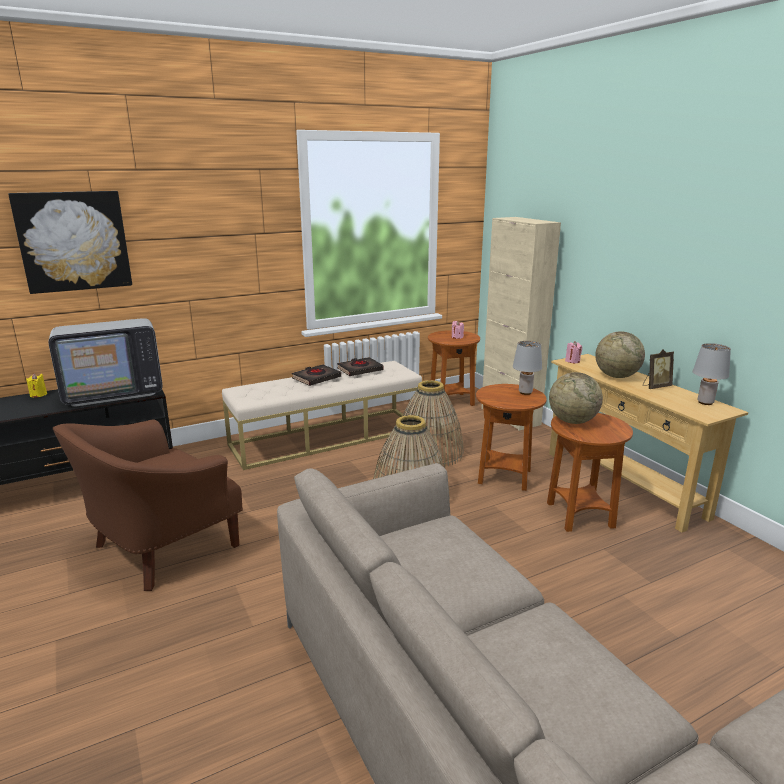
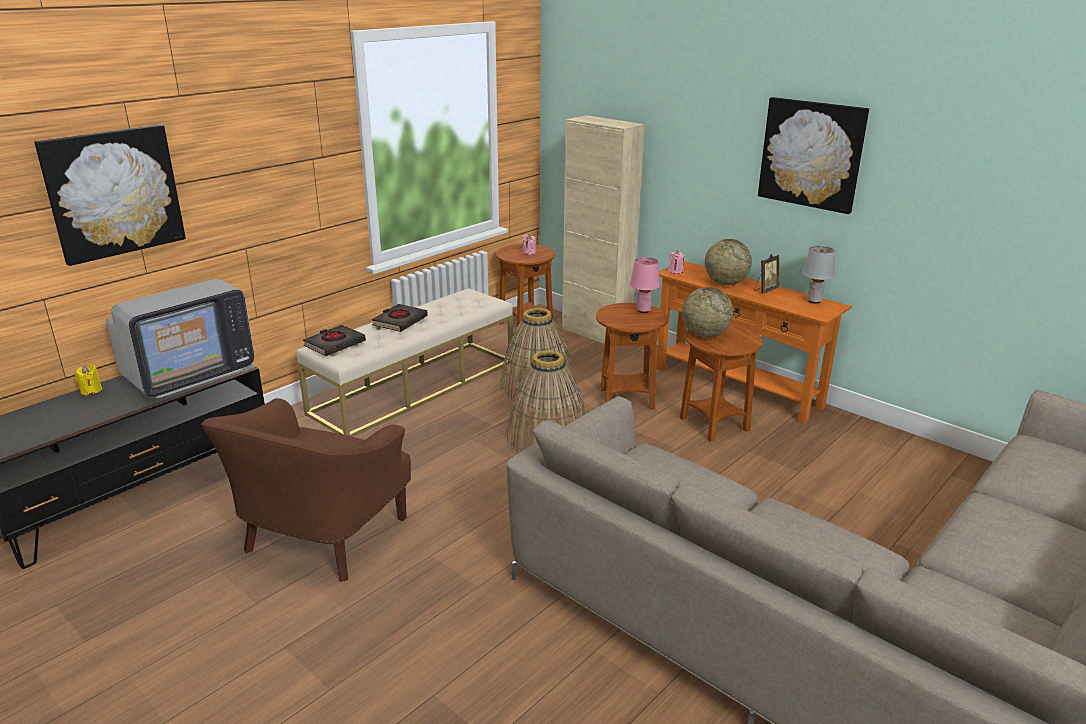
camera: 20 degrees left, 5 degrees up
(360, 370) = (440, 305): black book -> black book (334, 344)
(525, 392) = (643, 310): grey table lamp -> pink table lamp
(623, 483) = (737, 387): beige console table -> orange console table
(714, 246) = (811, 154): none -> picture

